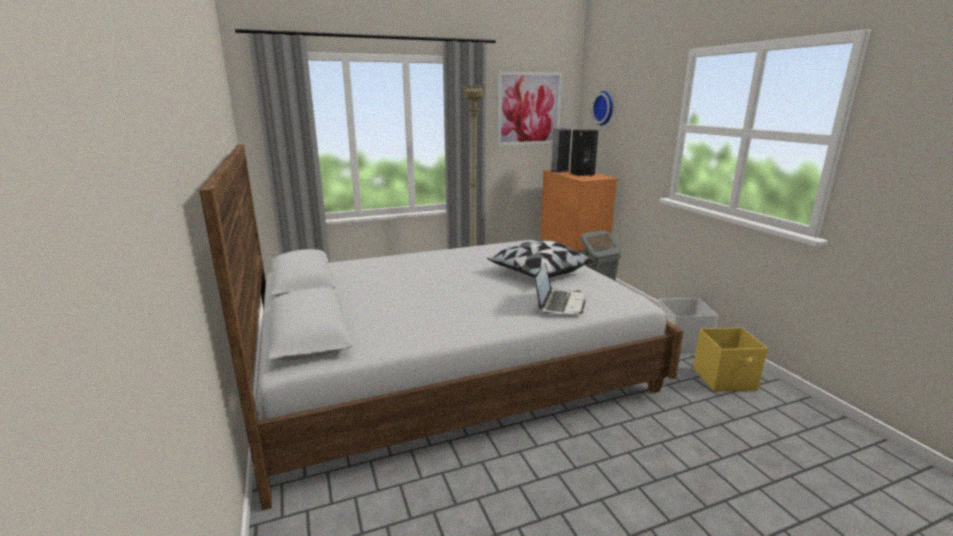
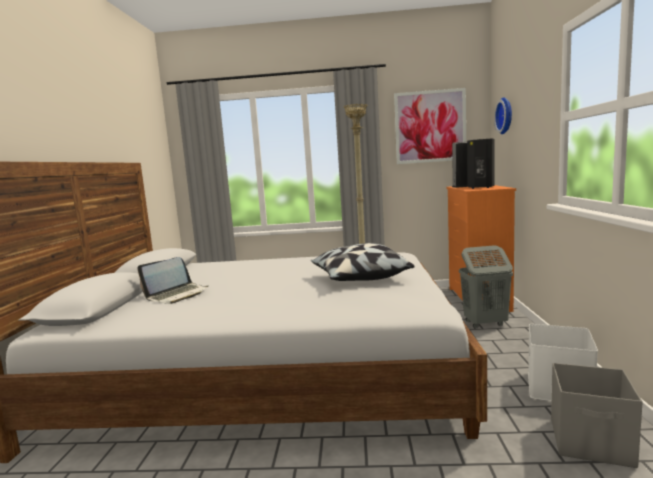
camera: 25 degrees right, 10 degrees down
(559, 303) = (333, 304): laptop -> laptop (177, 295)
(725, 379) = (592, 443): yellow storage box -> grey storage box

